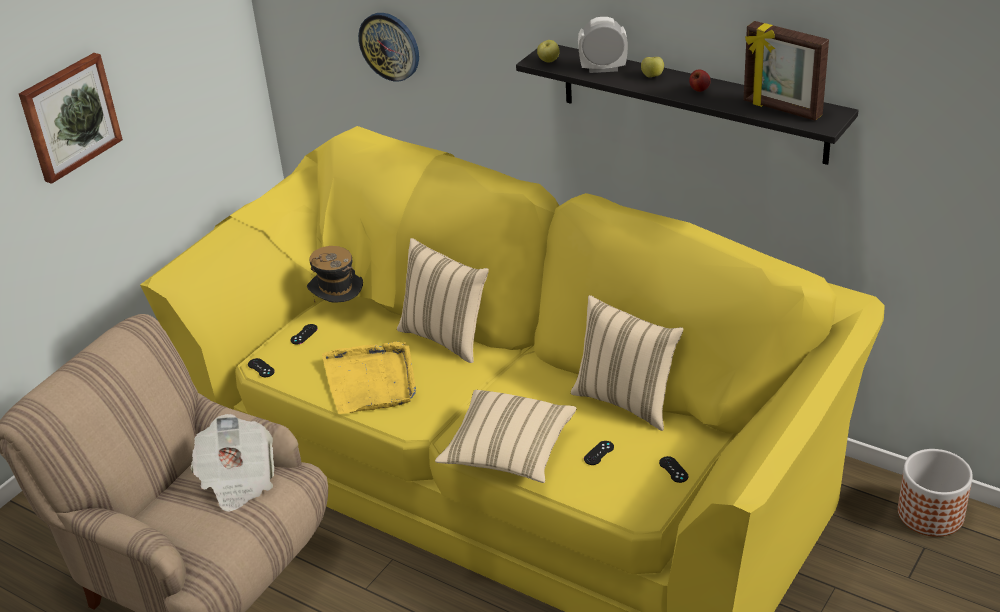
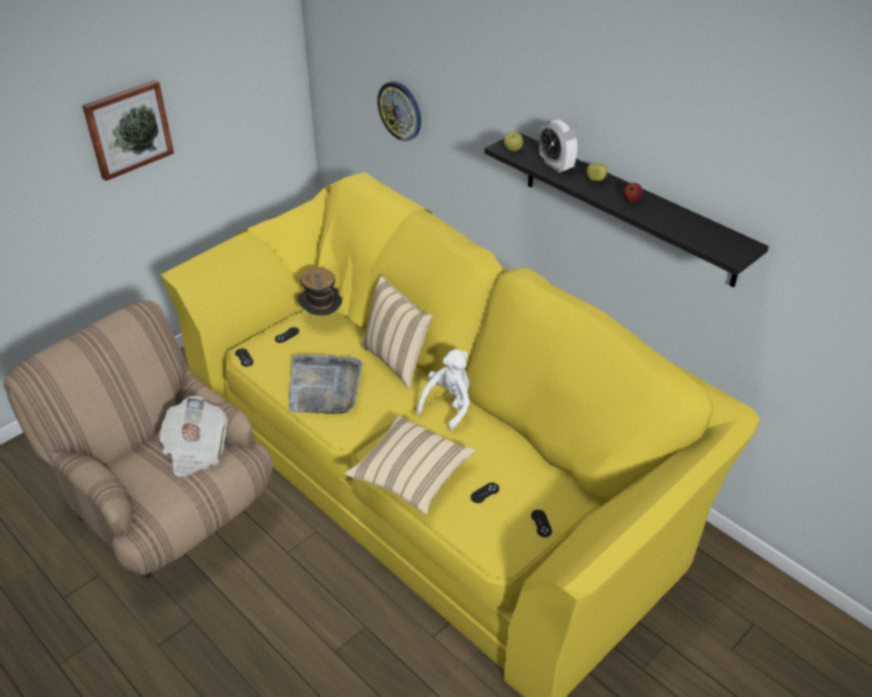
camera: 10 degrees right, 5 degrees up
(371, 381) = (324, 387): yellow tray -> grey tray
(524, 372) = (448, 405): none -> white plush toy
(603, 69) = (556, 165): alarm clock -> alarm clock turned 135 degrees counterclockwise
(626, 400) = (523, 449): beige pillow -> none
(781, 109) = (698, 233): picture frame -> none
(931, 514) = (768, 594): planter -> none

